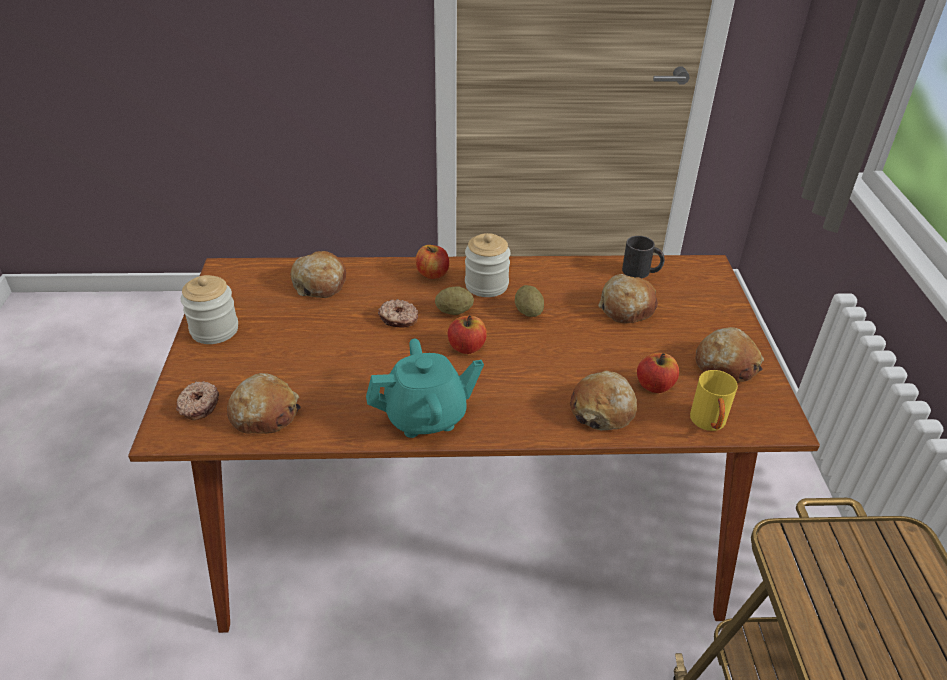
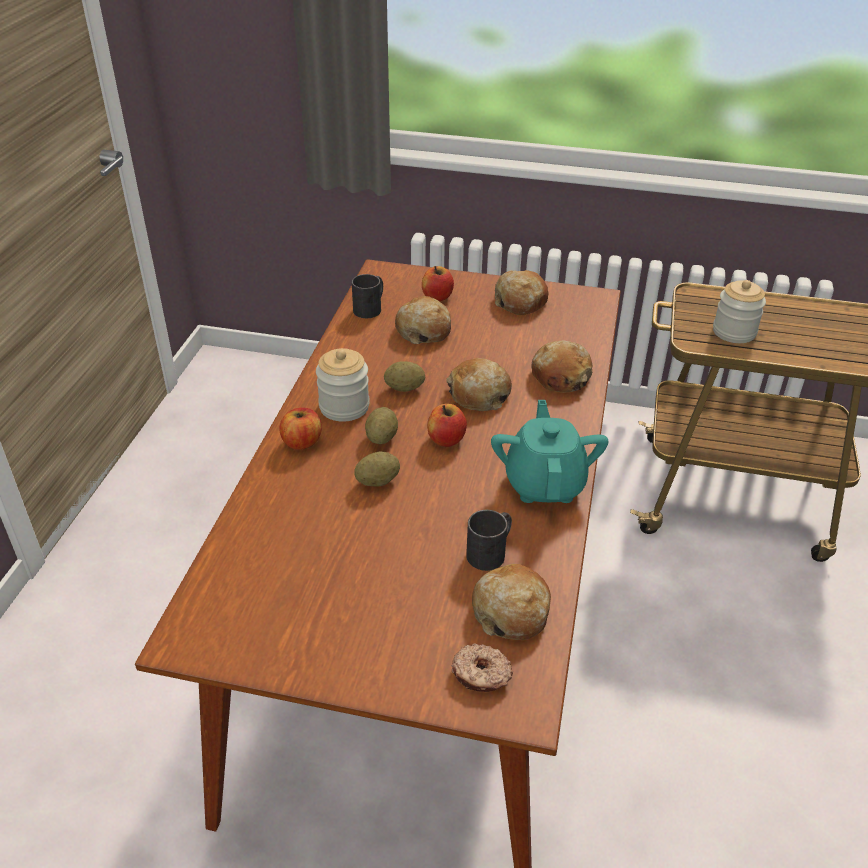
camera: 75 degrees left, 0 degrees up
(214, 330) = (329, 655): jar -> jar (734, 332)
(320, 283) = (272, 541): bread -> bread (479, 394)
(330, 393) = (491, 551): none -> black mug
(398, 319) = (377, 481): donut -> potato
(655, 385) = (537, 342): apple -> apple (437, 297)
(709, 424) = (589, 329): yellow mug -> none

